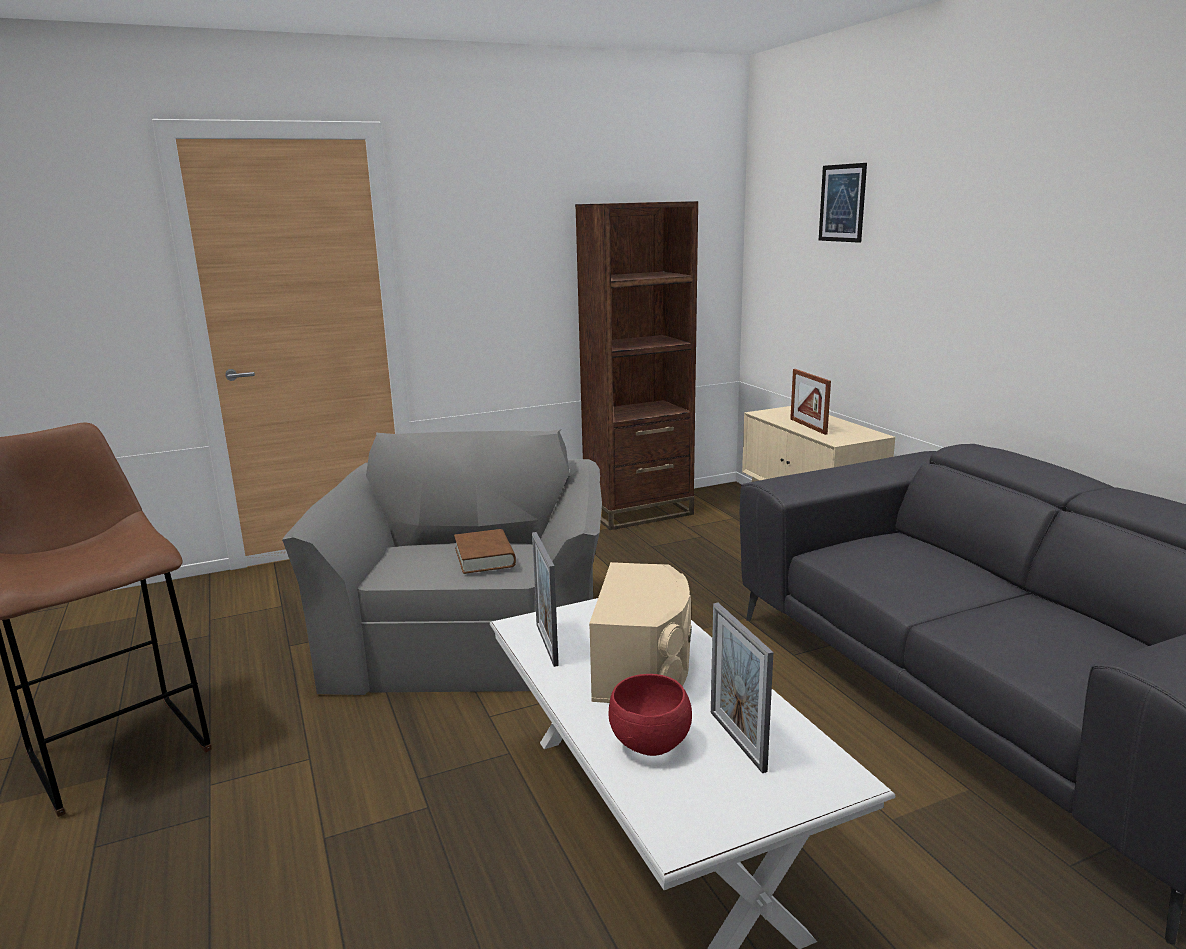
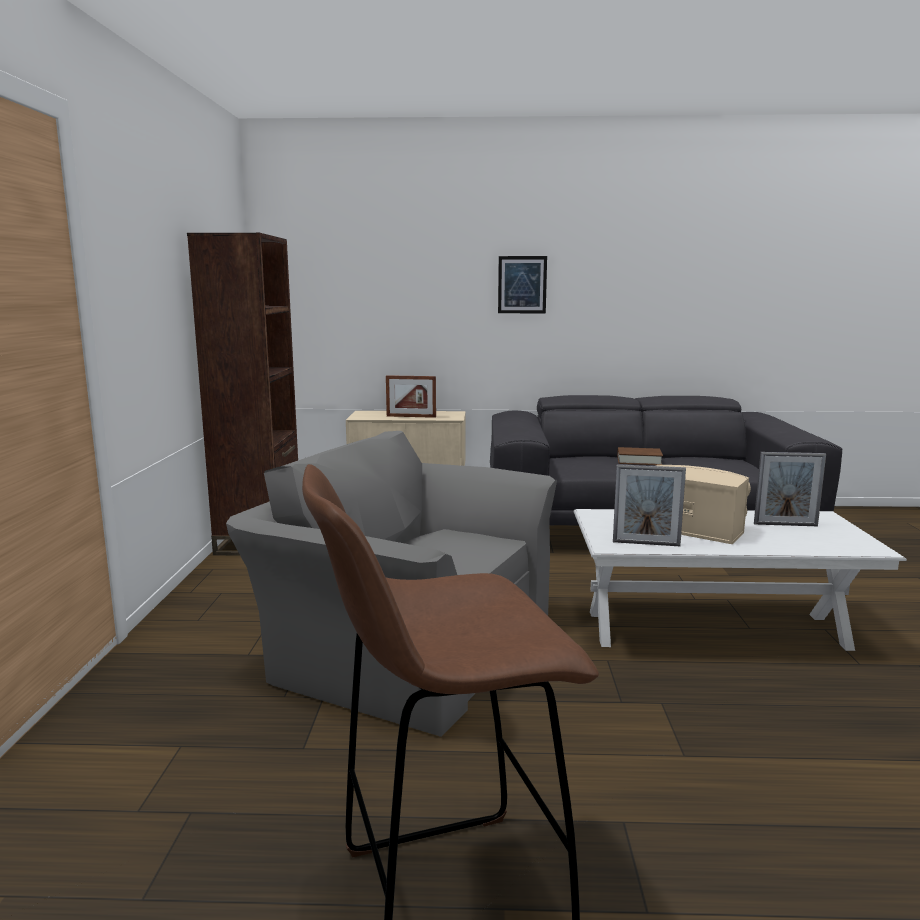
camera: 65 degrees left, 5 degrees down
(484, 557) = (459, 542): brown book -> brown book (639, 460)
(651, 745) = (786, 540): red bowl -> none
(842, 203) = (381, 248): picture -> picture (522, 284)

